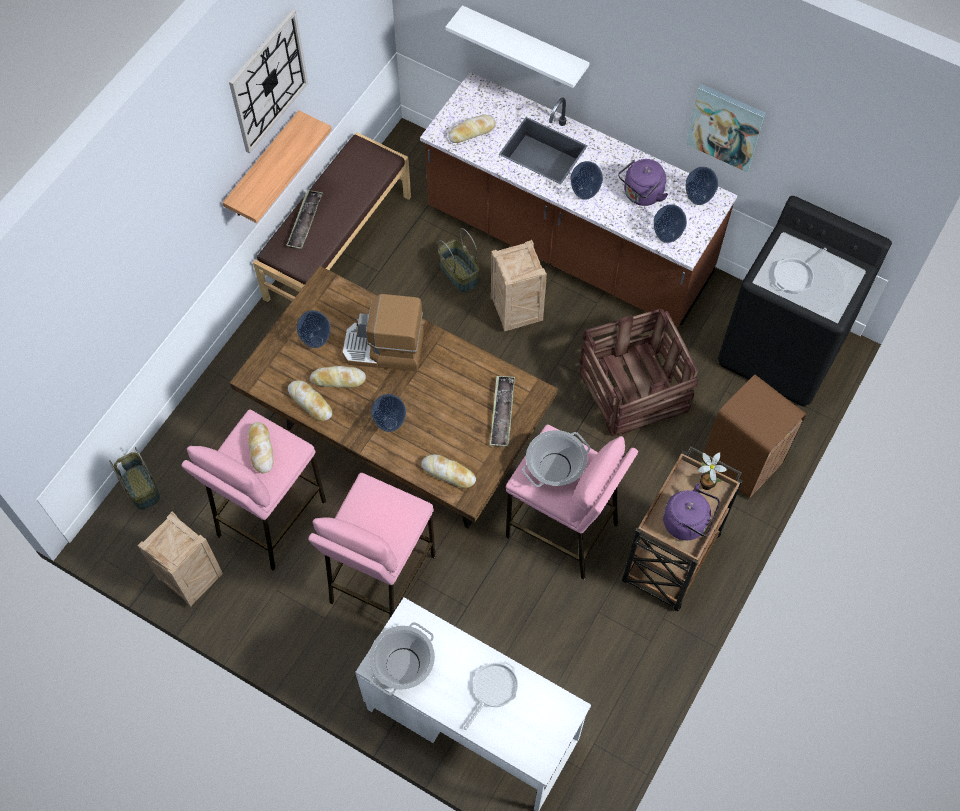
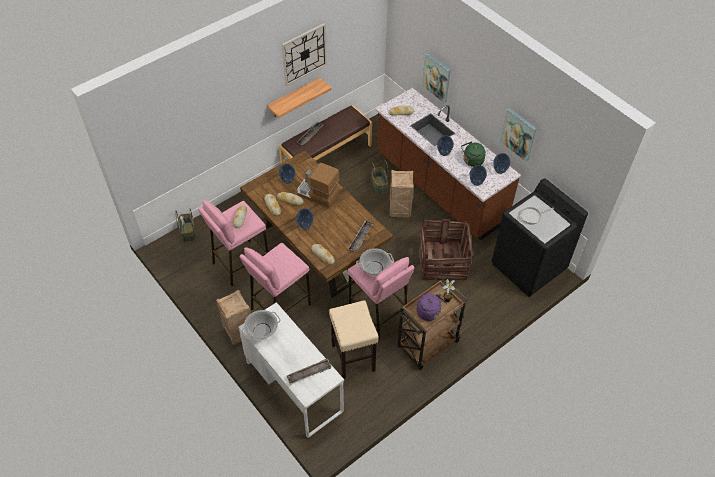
camera: 20 degrees right, 10 degrees down
(190, 579) = (192, 278): crate -> crate (238, 332)
(493, 689) = (299, 356): frying pan -> none
(524, 47) = (437, 77): white shelf -> picture
(525, 716) = (309, 373): none -> tray
(554, 631) = (353, 358): none -> beige stool
(641, 195) = (472, 161): purple kettle -> green kettle
(742, 463) = (484, 312): brown trash can -> none

